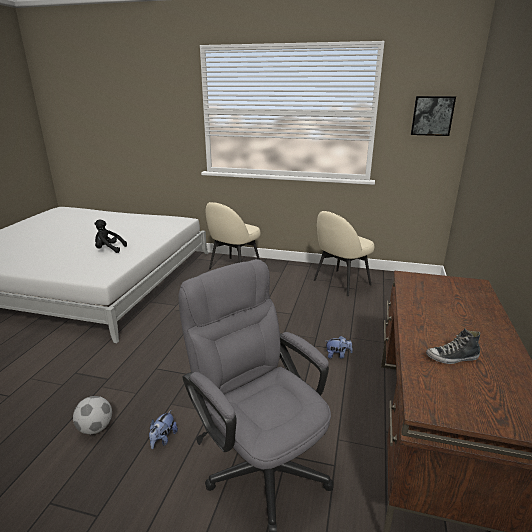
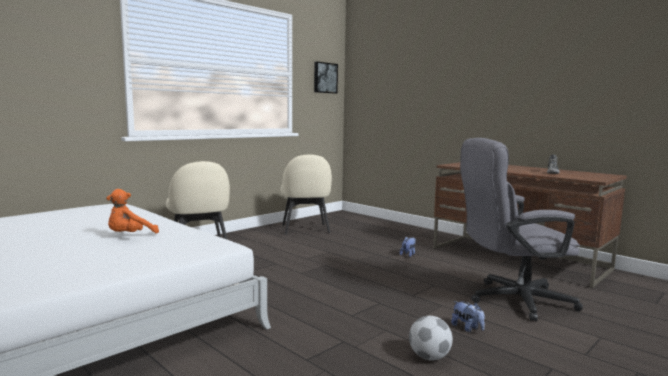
camera: 60 degrees left, 15 degrees down
(109, 249) = (129, 236): black plush toy -> orange plush toy

